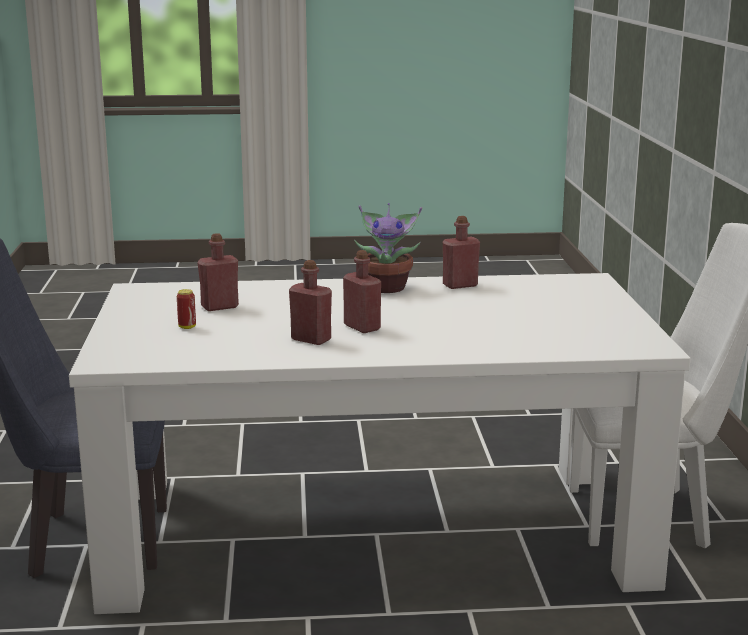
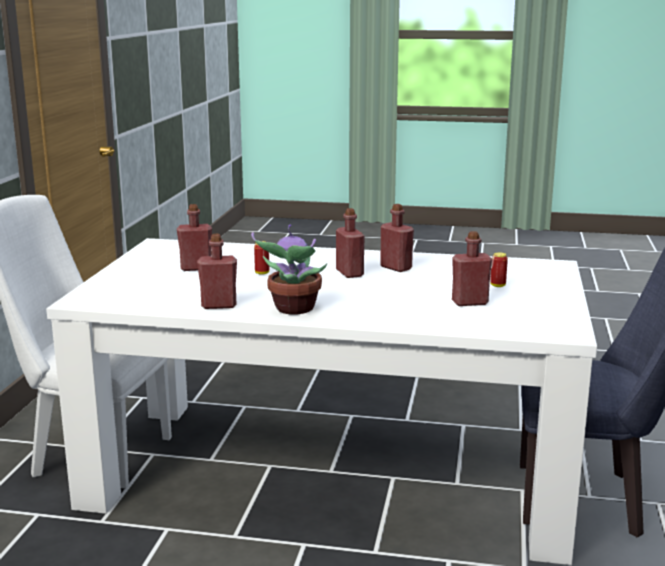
camera: 165 degrees left, 0 degrees up
(461, 319) = (262, 273): none -> can
(543, 318) = (196, 268): none -> red bottle

